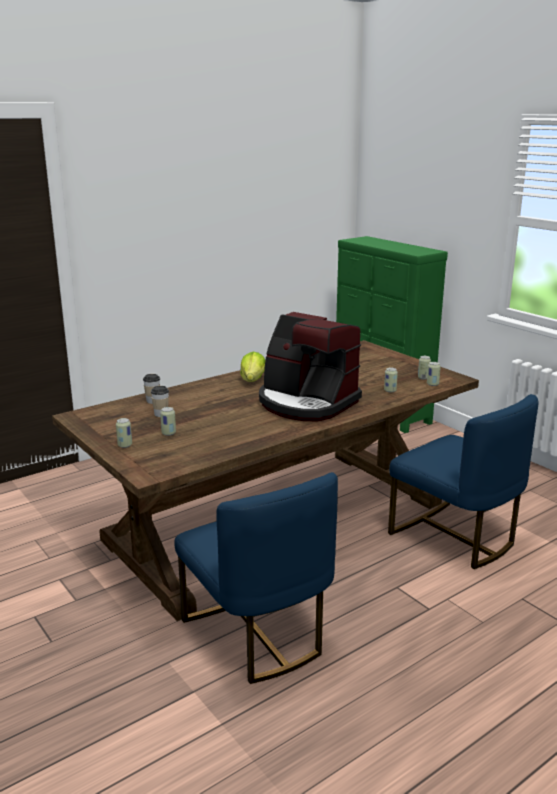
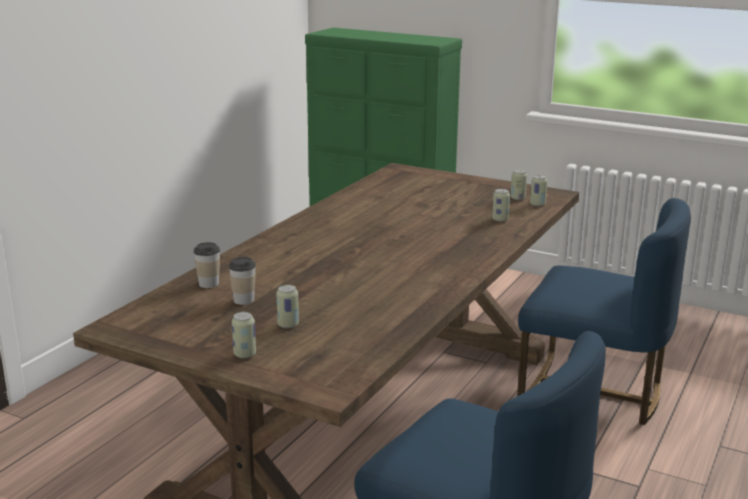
camera: 25 degrees left, 0 degrees up
(253, 381) = (316, 233): lettuce -> none
(306, 403) = (420, 251): coffee machine -> none

